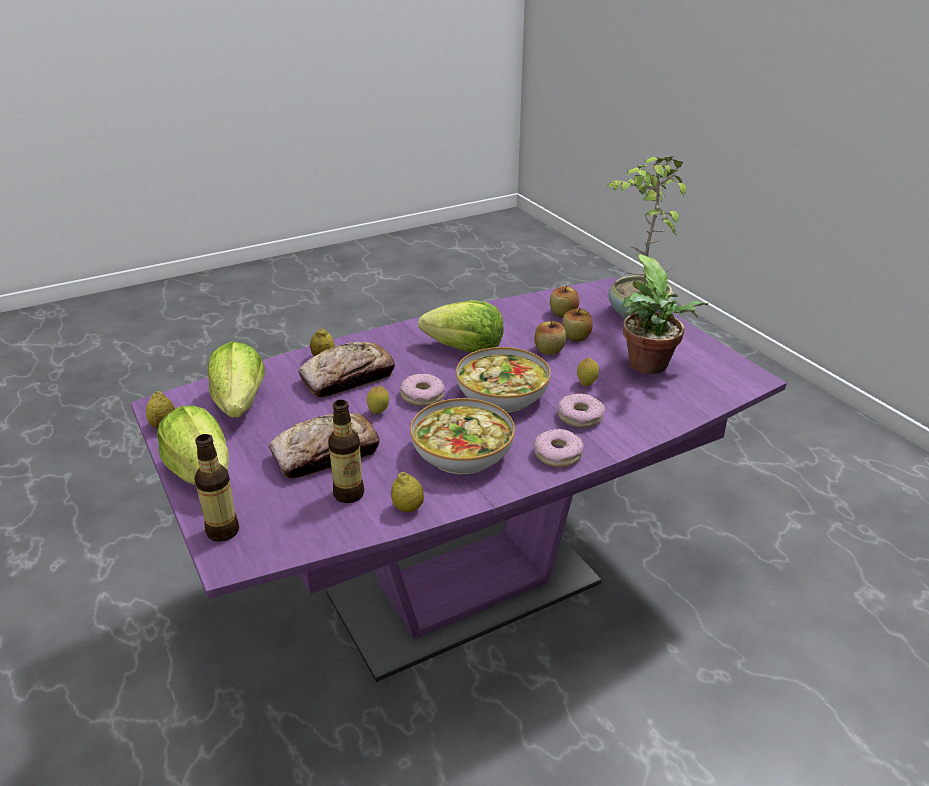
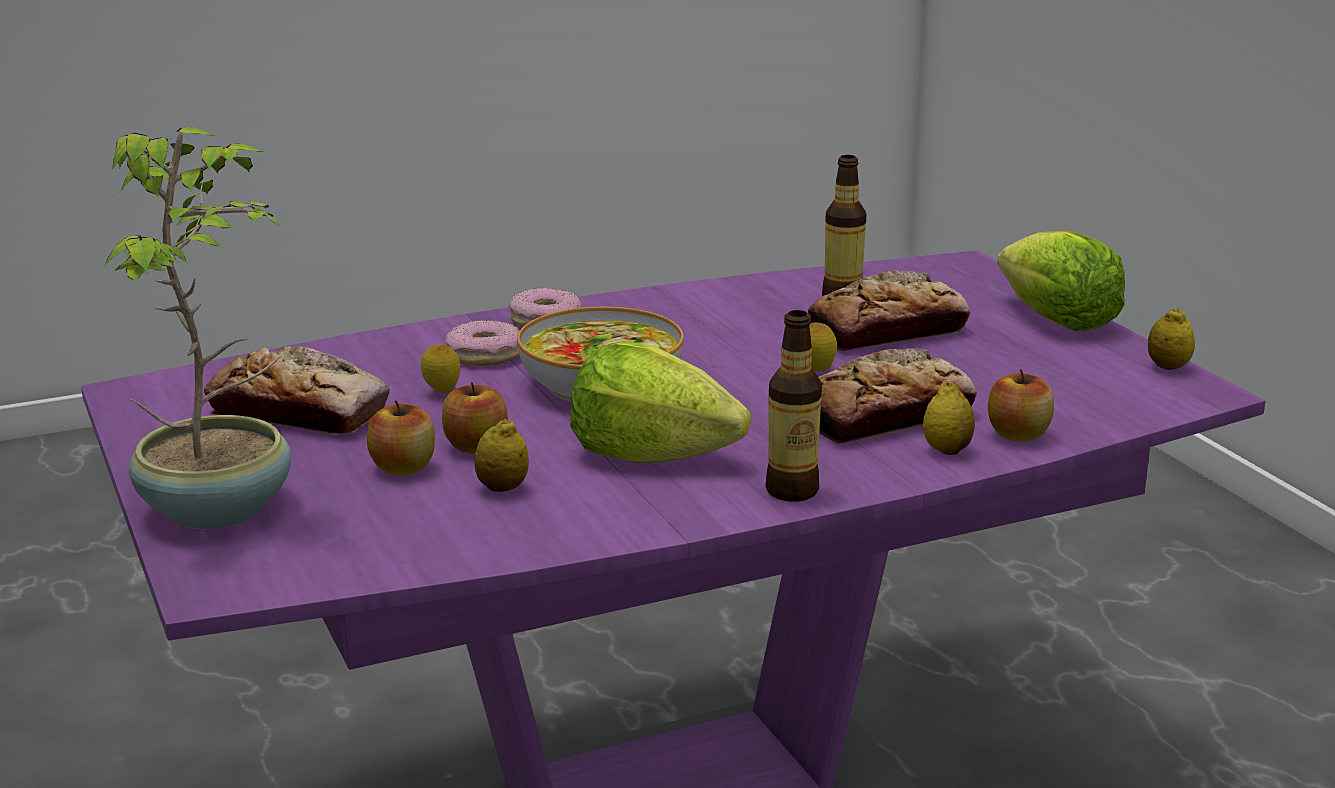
camera: 175 degrees left, 10 degrees down
(222, 531) = (988, 279): bottle -> bottle (792, 491)
(240, 404) = (1063, 388): lettuce -> none
(408, 508) = (763, 287): lemon -> lemon (502, 488)
(422, 396) = (743, 388): donut -> none
(462, 453) = (685, 326): bowl -> none
(563, 314) = (394, 519): apple -> apple (1018, 435)
(651, 367) = (299, 412): potted plant -> bread

